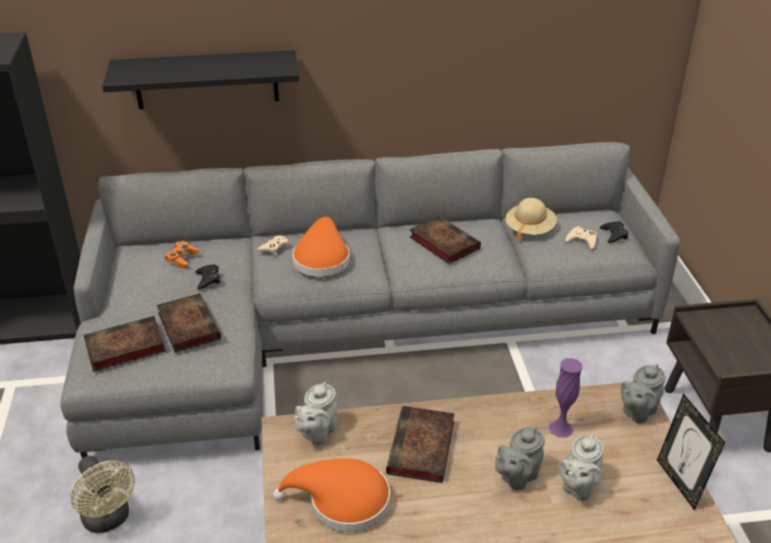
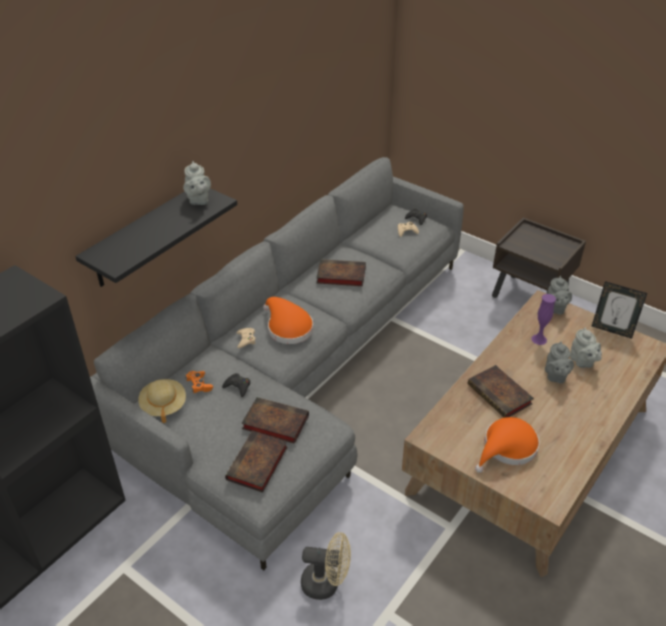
camera: 45 degrees left, 5 degrees up
(317, 433) = (444, 425): grey teapot -> grey teapot (198, 200)
(529, 229) = (370, 240): beige hat -> beige hat (163, 405)

